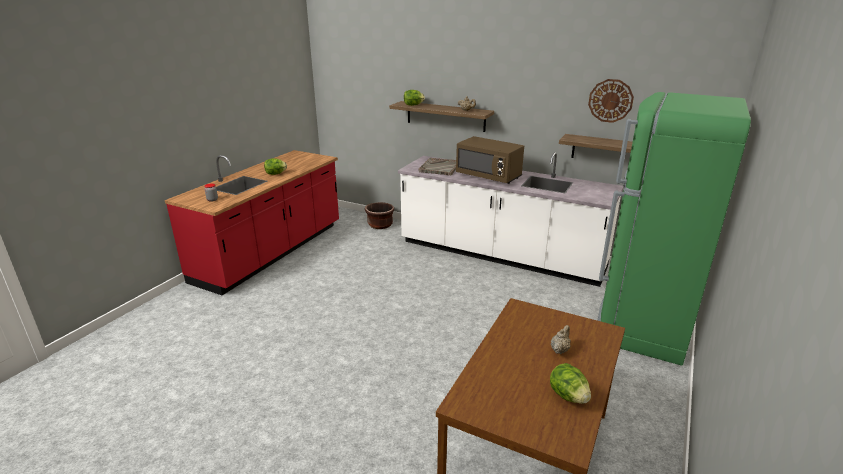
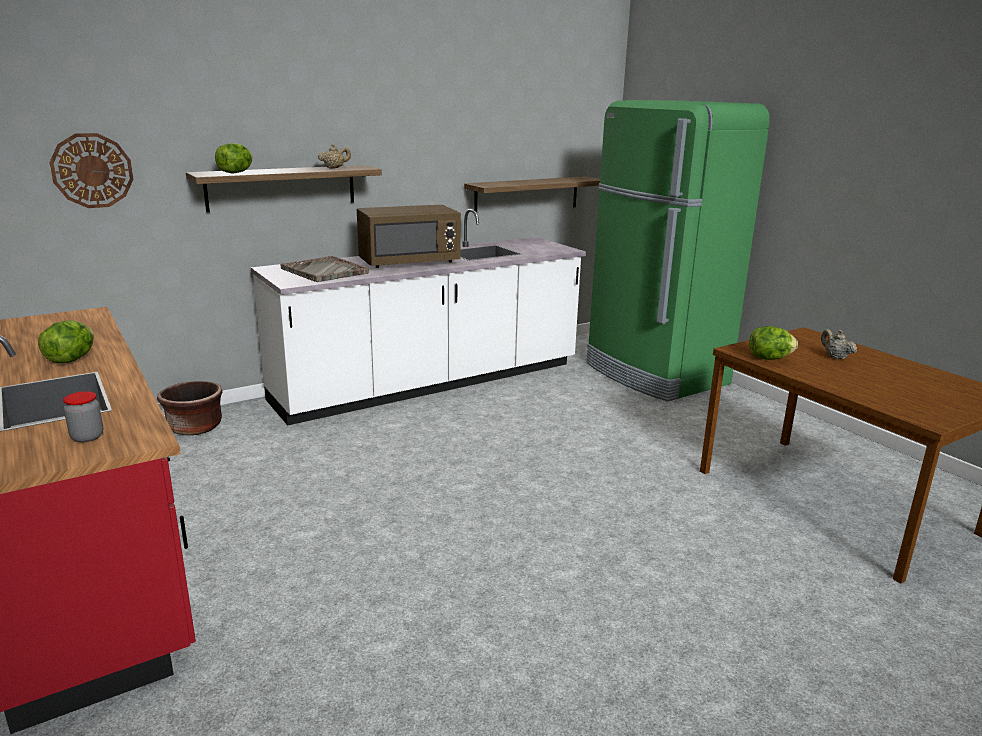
camera: 60 degrees left, 5 degrees down
(568, 396) = (918, 375): lettuce -> lettuce (769, 358)
(610, 100) = (509, 130): wall clock -> wall clock (92, 170)

